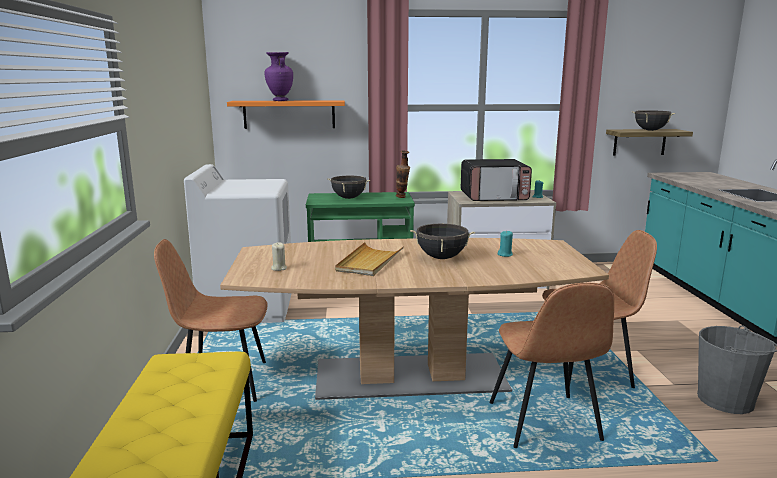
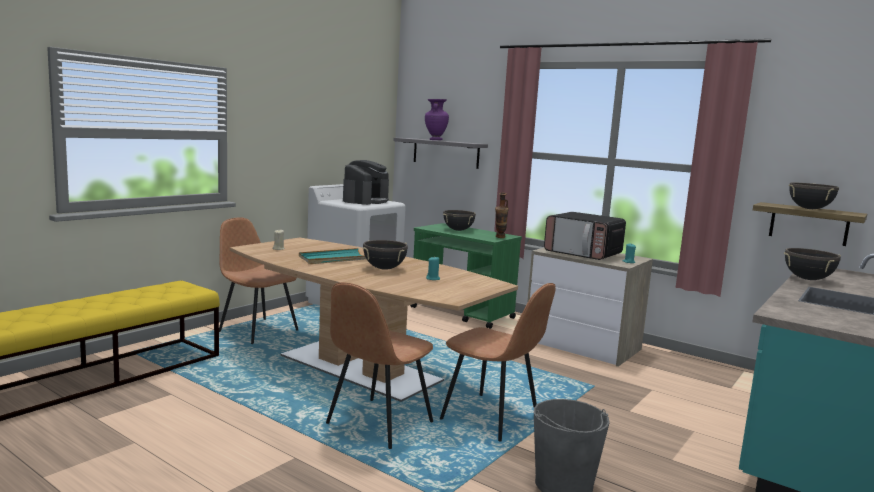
camera: 40 degrees right, 5 degrees down
(247, 184) = (365, 201): none -> coffee machine
(289, 114) = (445, 153): orange shelf -> grey shelf
(369, 262) = (334, 259): beige tray -> turquoise tray
(697, 184) = (808, 279): none -> black cooking pot

